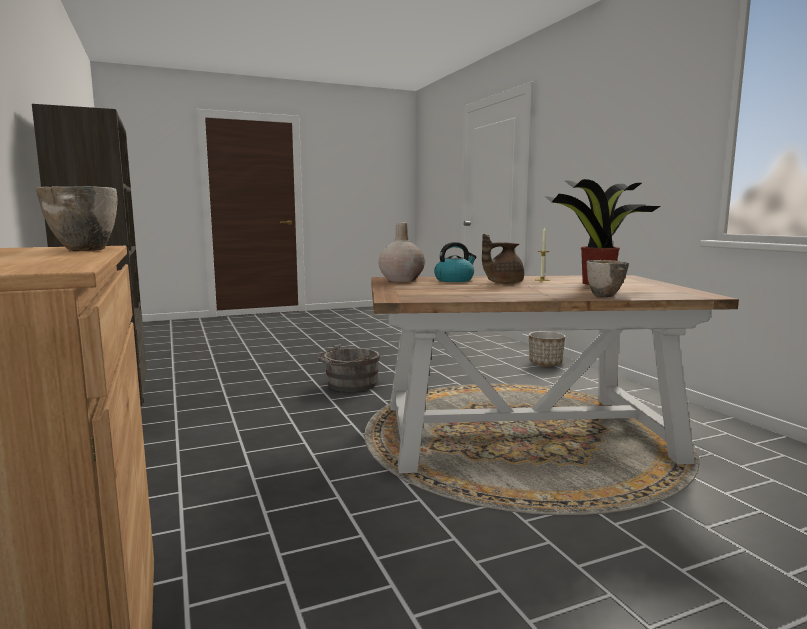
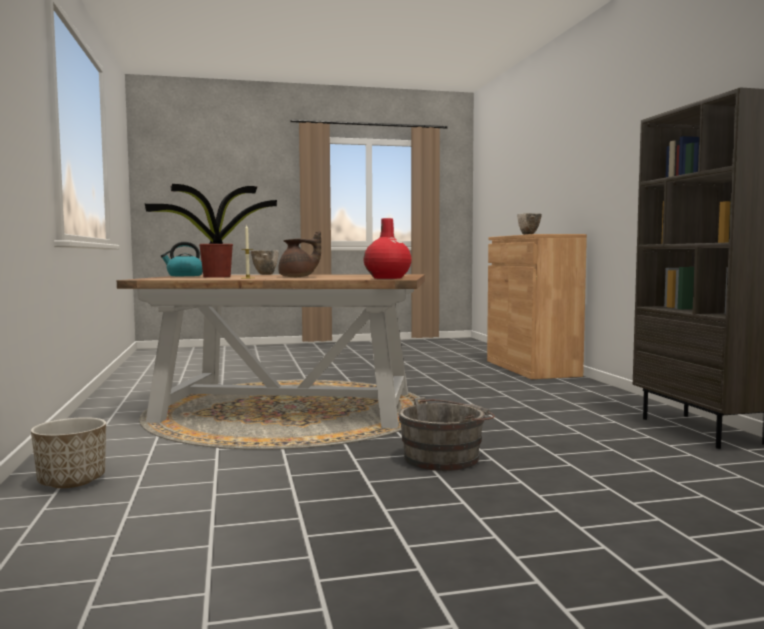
camera: 170 degrees left, 5 degrees down
(401, 280) = (387, 278): beige vase -> red vase
(454, 280) = (333, 278): kettle -> kettle (184, 275)

